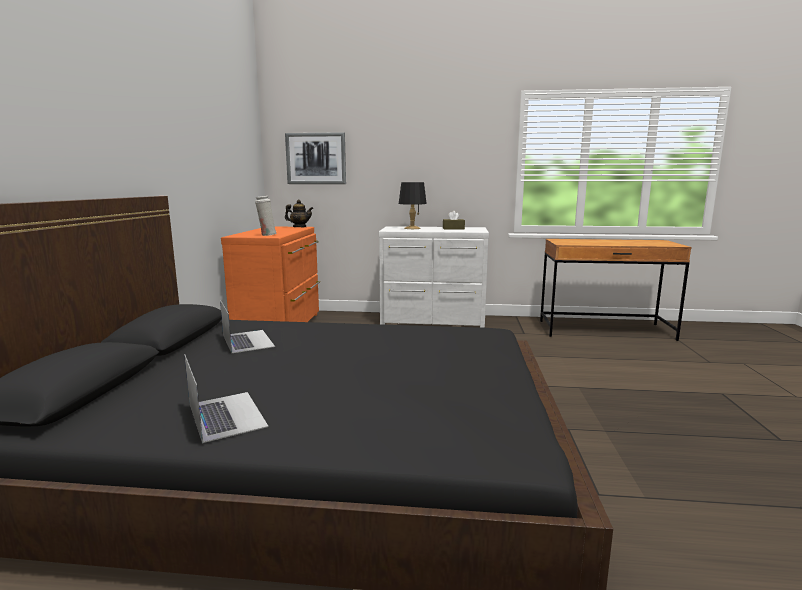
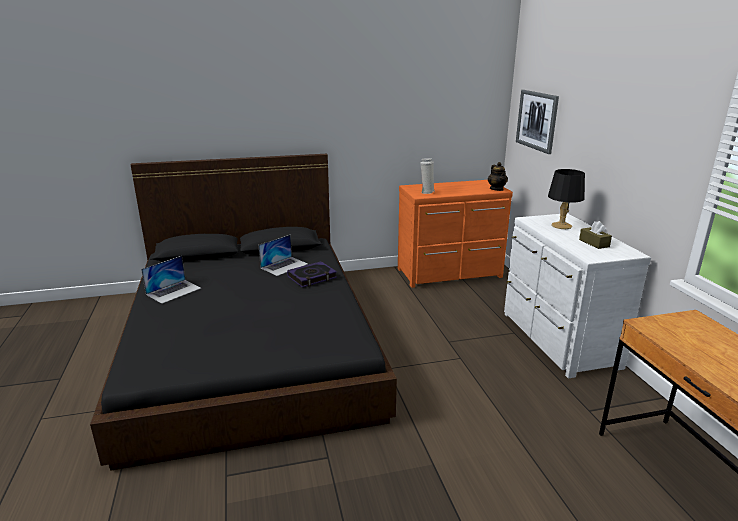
camera: 70 degrees right, 10 degrees up
(308, 332) = (312, 277): none -> book

